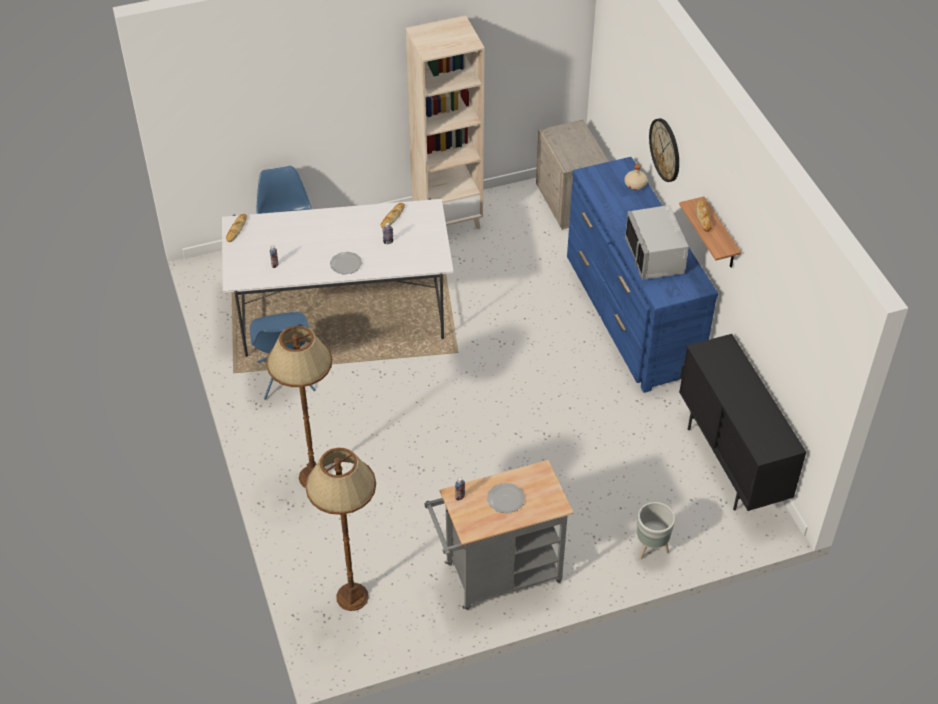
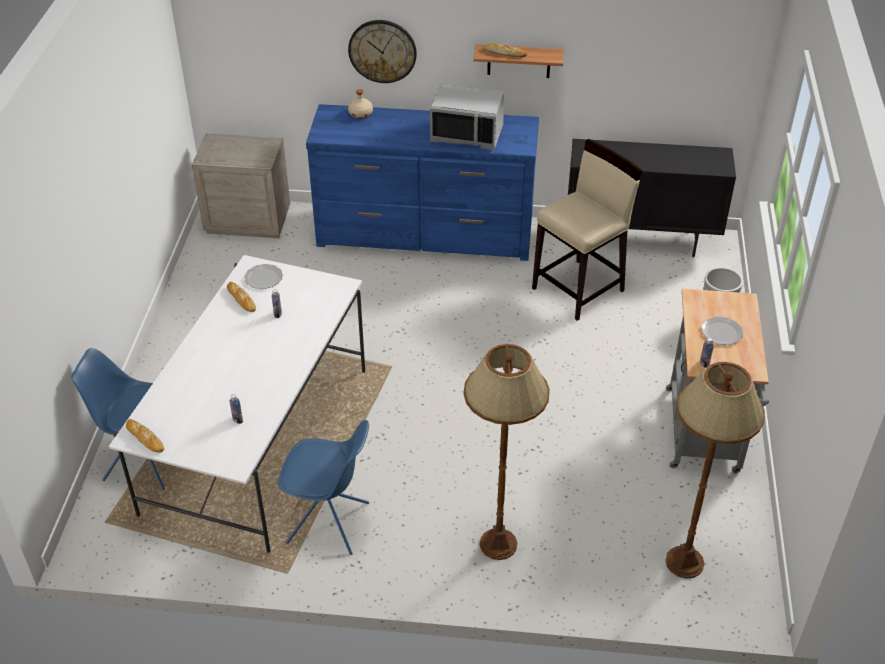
camera: 65 degrees left, 5 degrees down
(346, 264) = (285, 358): plate -> plate (263, 278)
(447, 219) = (193, 311): beige bookcase -> none
(629, 439) = (579, 289): none -> beige stool

